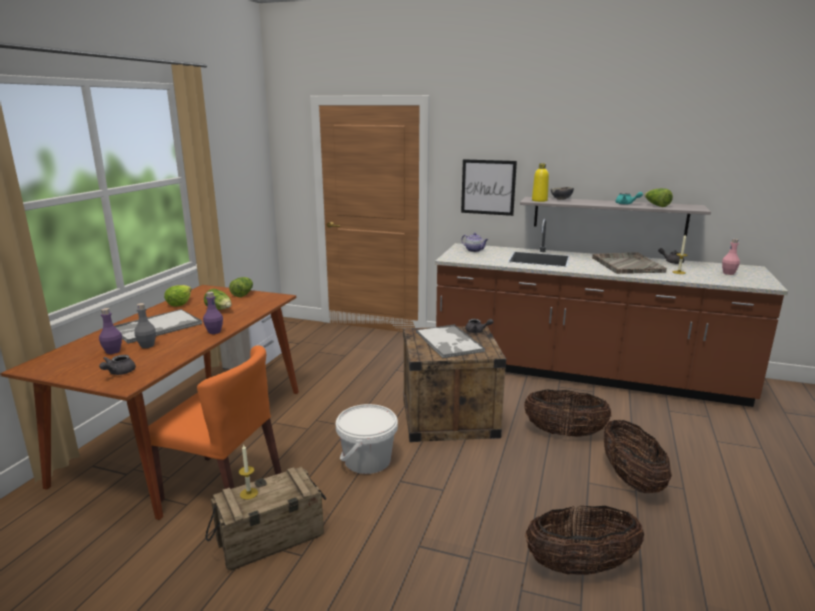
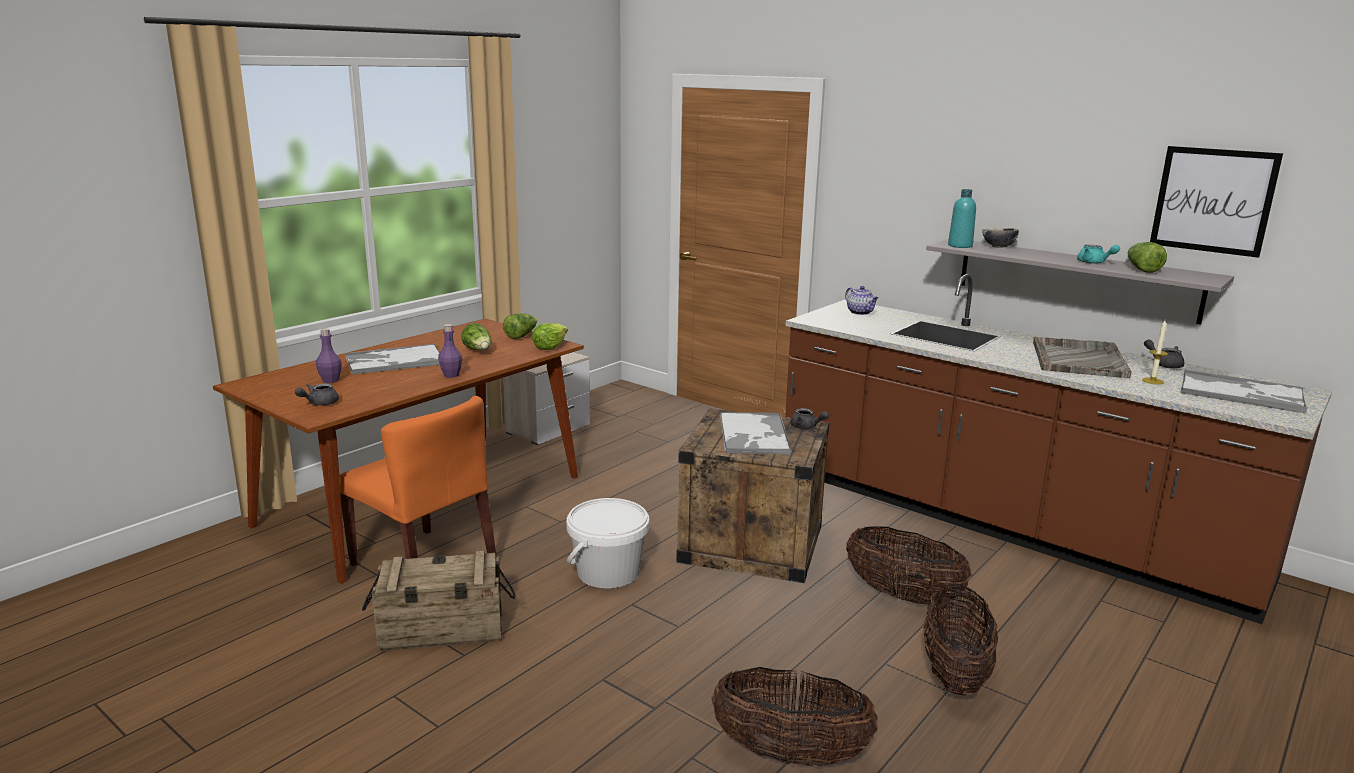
camera: 20 degrees right, 0 degrees up
(147, 345) = (369, 380): grey bottle -> none
(179, 303) = (441, 337): lettuce -> lettuce (550, 347)
(249, 493) = (419, 567): candle -> none
(488, 187) = (898, 219): picture -> picture (1213, 200)
(539, 200) = (960, 246): yellow bottle -> turquoise bottle
(728, 273) = (1242, 393): pink bottle -> tray

